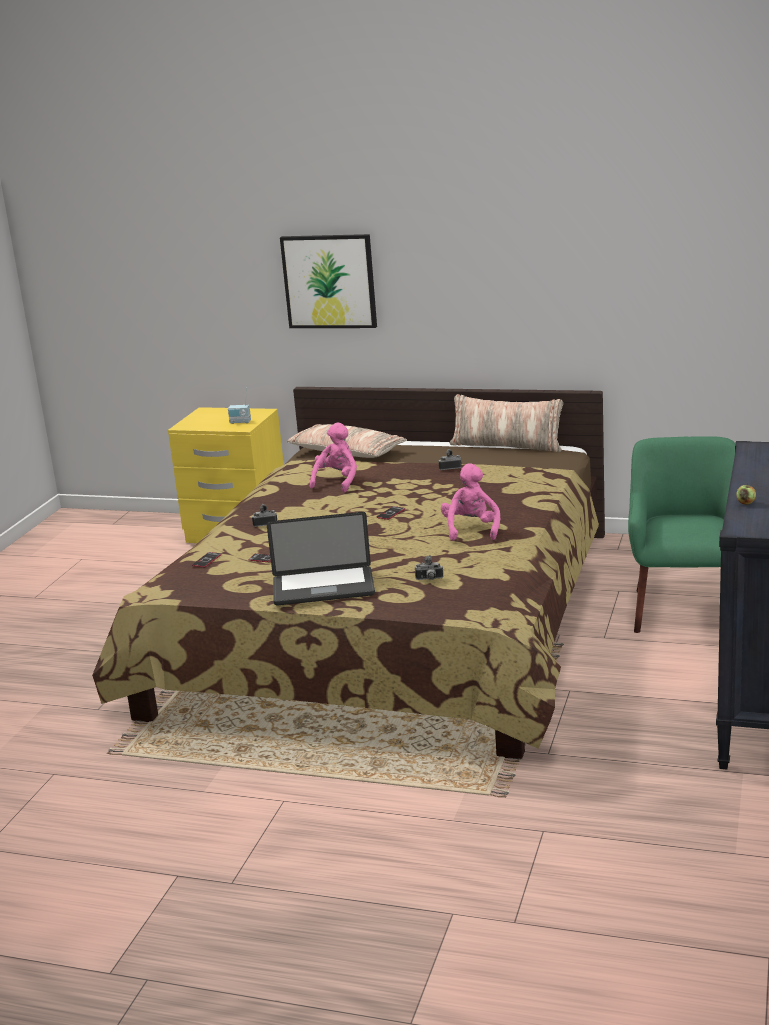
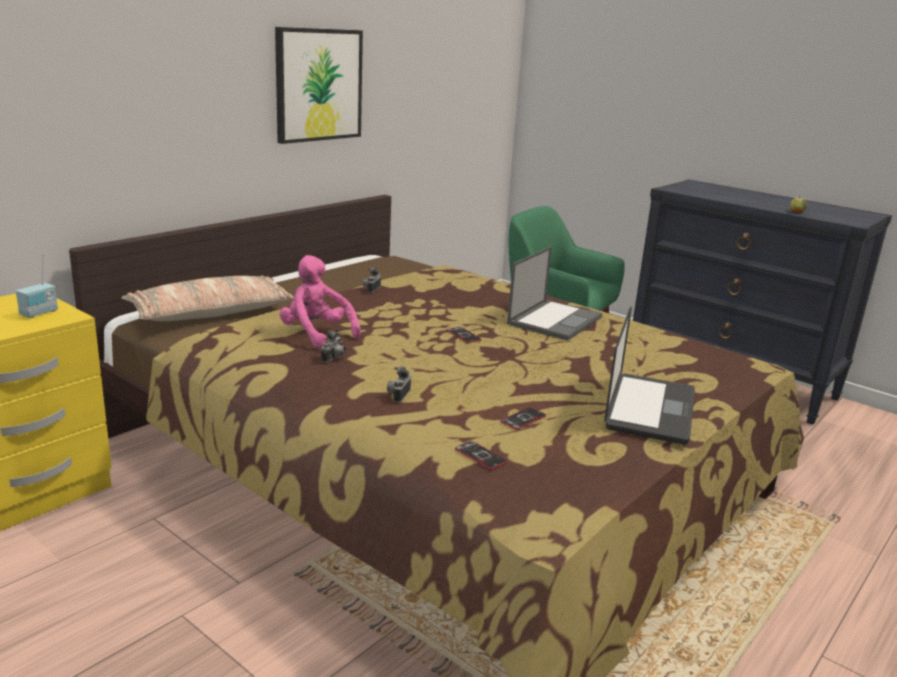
camera: 70 degrees left, 0 degrees up
(329, 281) = (110, 85): picture -> picture (318, 85)
(429, 579) = (667, 362): camera -> camera (334, 358)
(471, 530) = (555, 320): pink plush toy -> laptop
(507, 445) = (330, 266): pillow -> none

